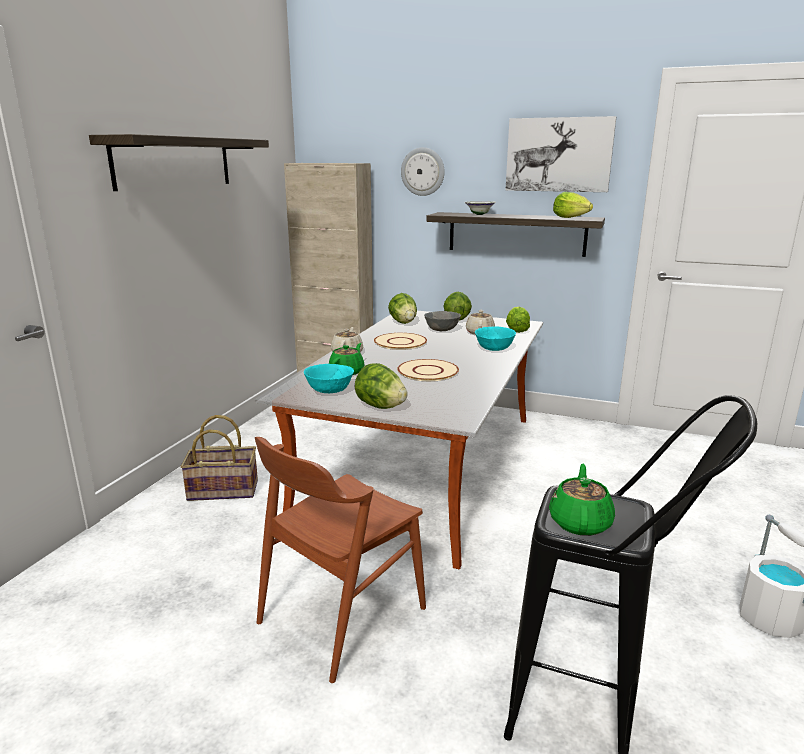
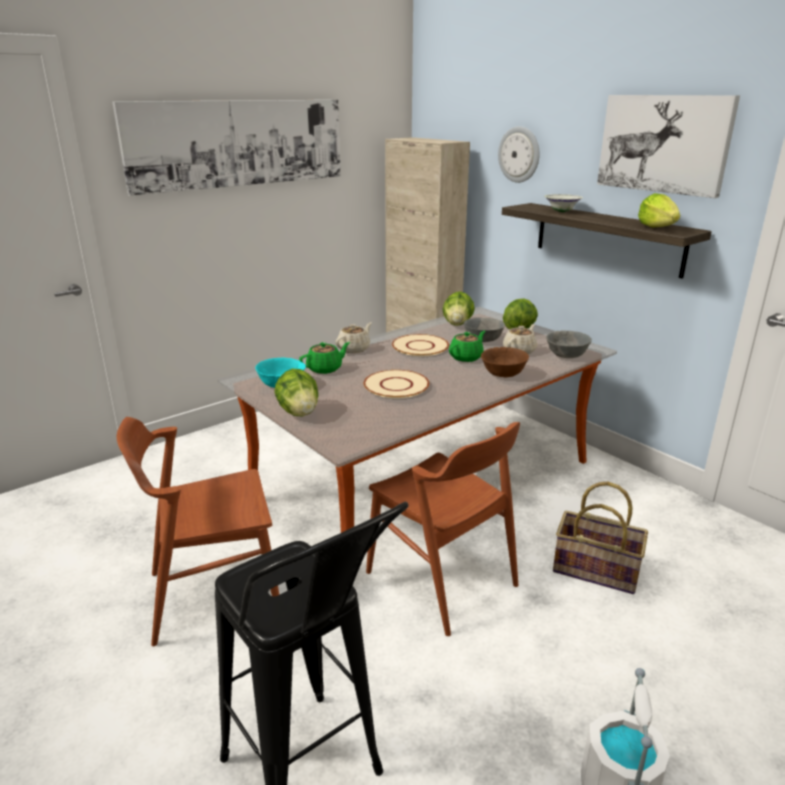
camera: 30 degrees right, 5 degrees up
(174, 162) = (239, 143): shelf -> picture
(223, 490) = (238, 452): basket -> basket (596, 569)
(494, 349) = (503, 374): turquoise bowl -> brown bowl
(516, 330) = (566, 356): lettuce -> grey bowl
(517, 531) = (441, 578): none -> brown chair
(580, 522) = (260, 585): green teapot -> green teapot (466, 357)

